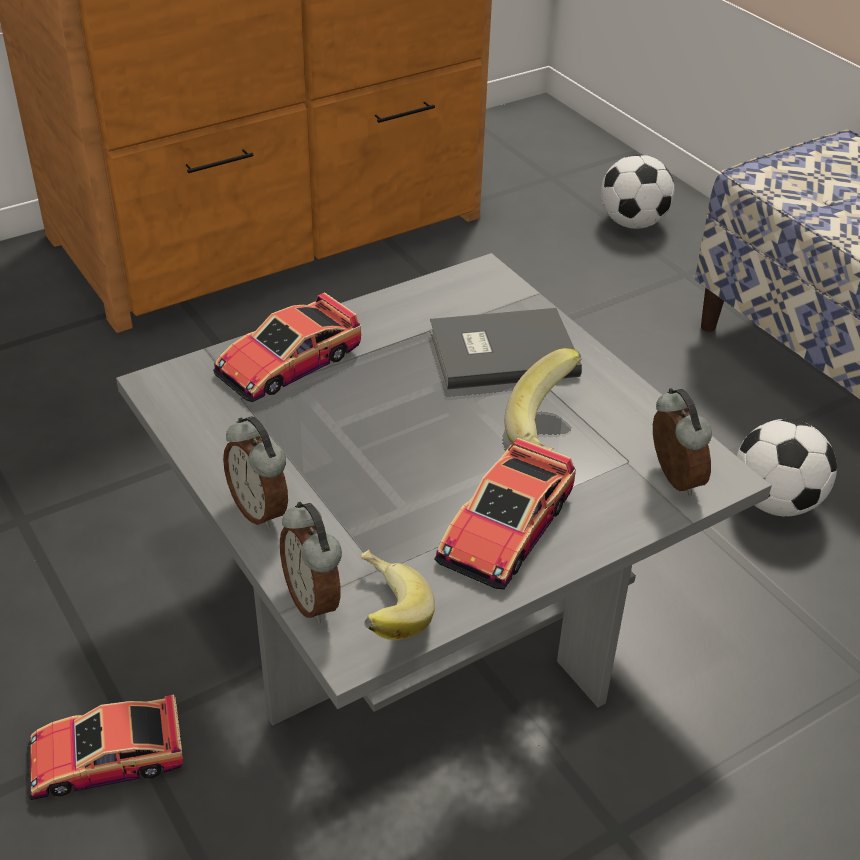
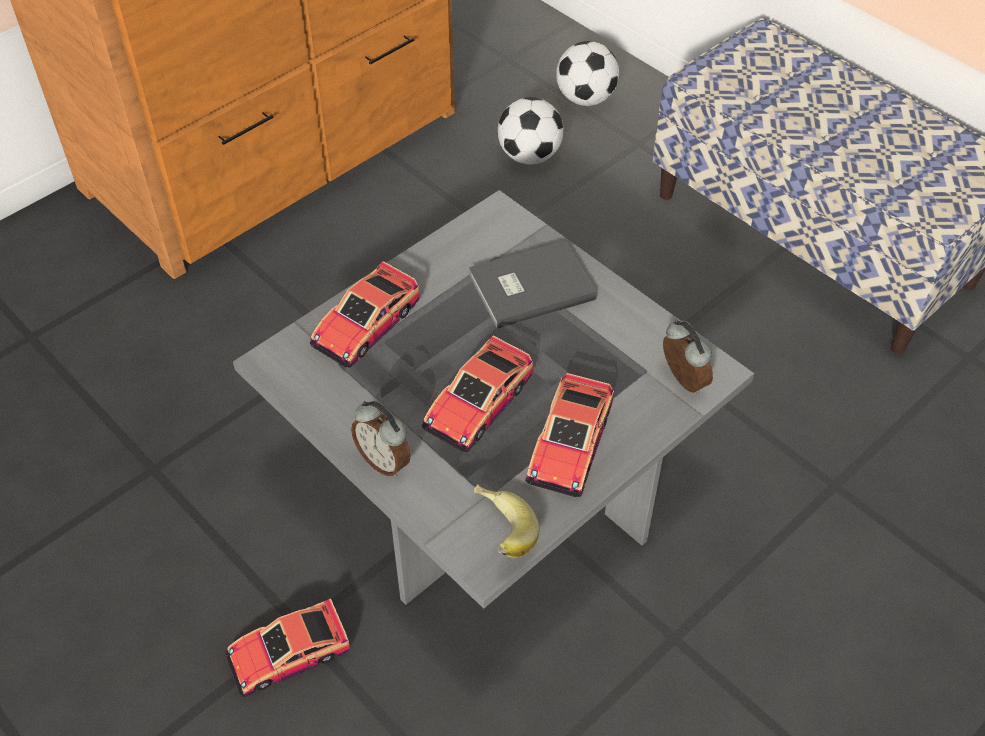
camera: 10 degrees left, 10 degrees up
(314, 599) = (446, 529): alarm clock -> none
(399, 465) = (477, 403): none -> toy car
(548, 429) = (581, 352): banana -> none
(775, 502) = (744, 350): football -> football (530, 156)

